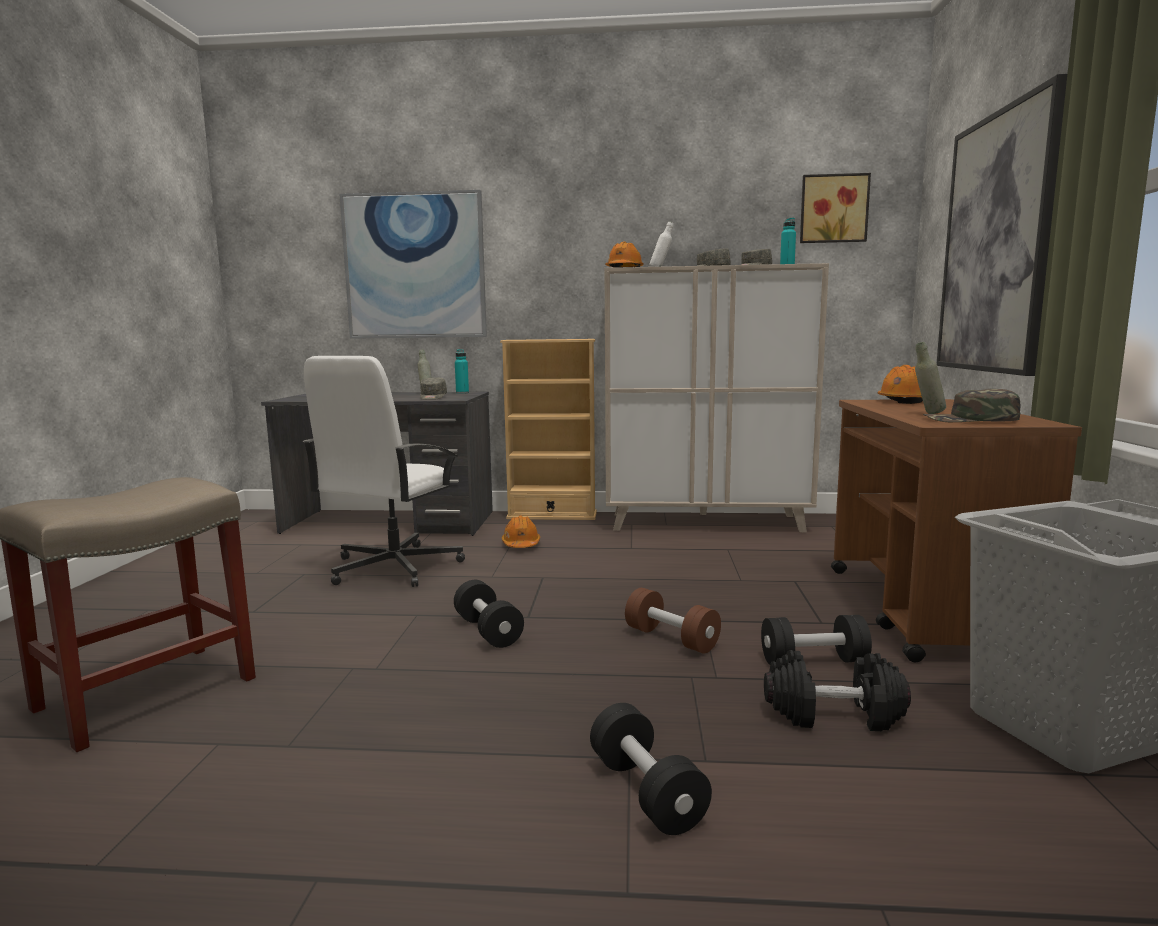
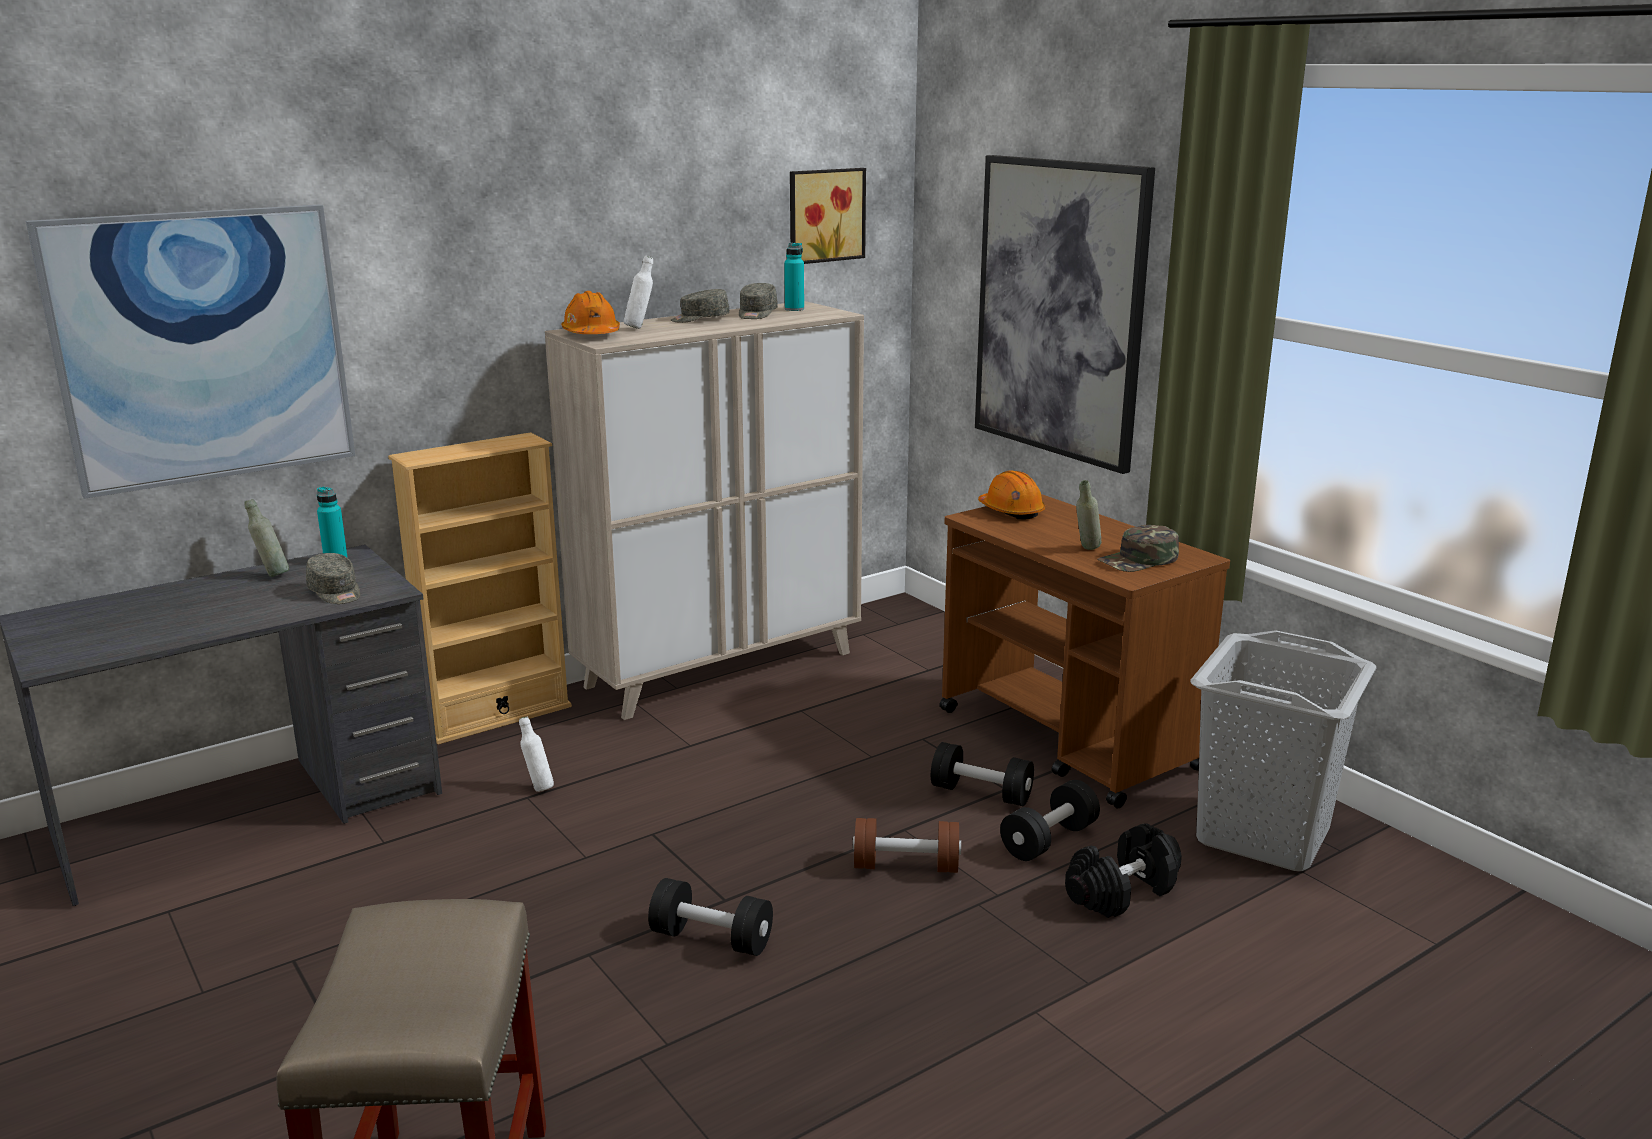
camera: 40 degrees left, 10 degrees up
(392, 567) = (417, 895): white office chair -> none
(521, 544) = (538, 787): orange hard hat -> white bottle
(646, 792) = (1084, 1033): black dumbbell -> black dumbbell (981, 793)

